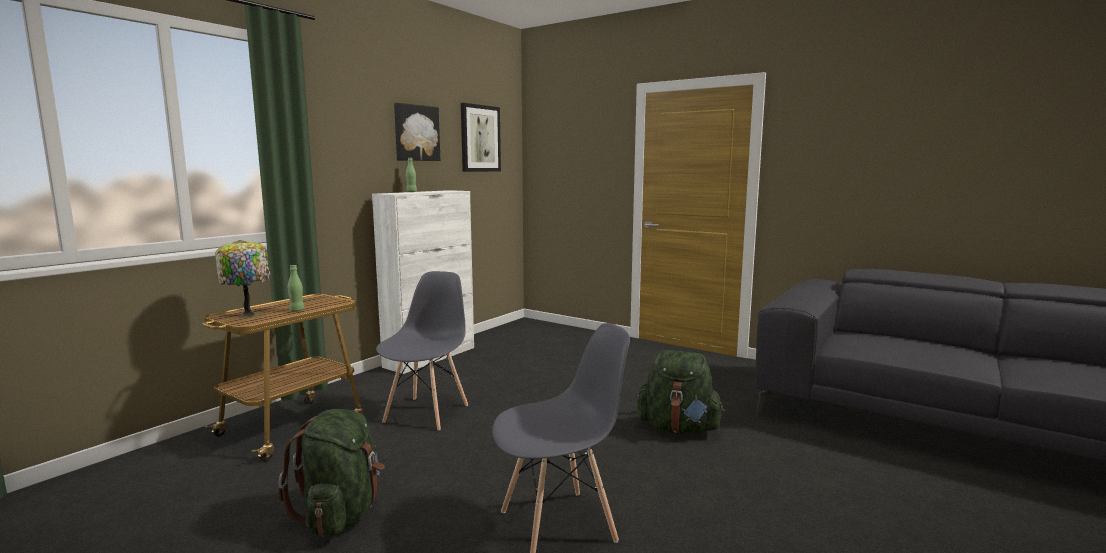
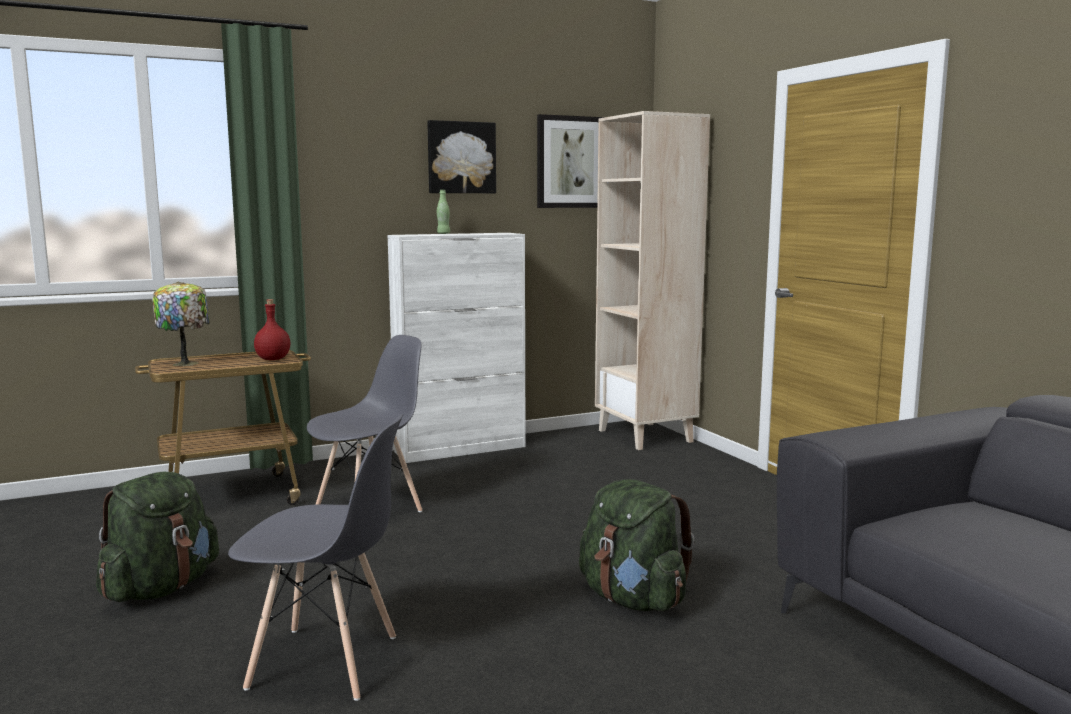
camera: 30 degrees right, 0 degrees up
(297, 310) = (232, 364): green bottle -> none
(324, 302) = (273, 359): none -> red bottle
(541, 328) = (646, 436): none -> beige bookcase

